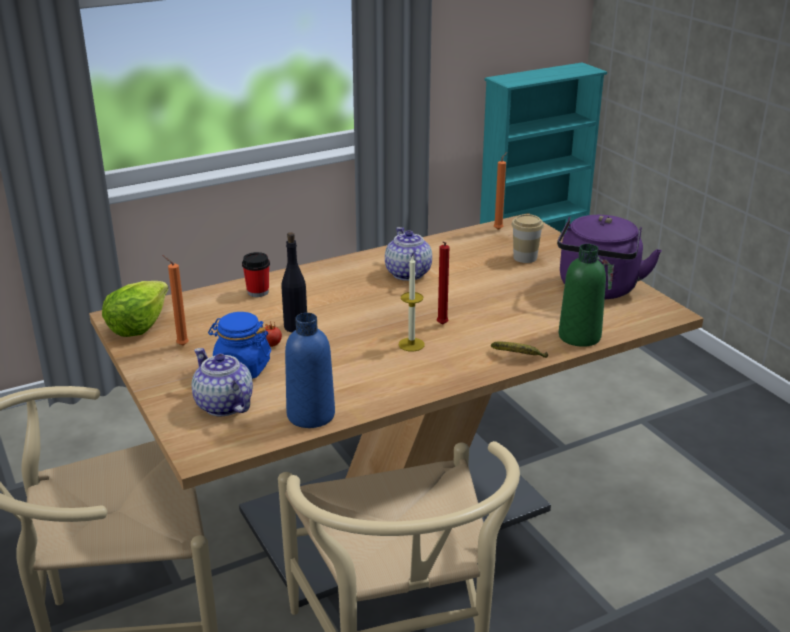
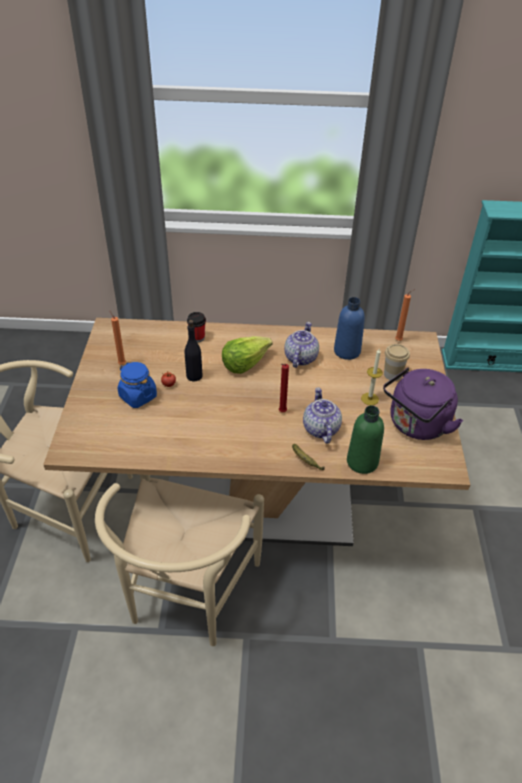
camera: 30 degrees right, 15 degrees up
(138, 325) = (112, 338): lettuce -> lettuce (244, 363)
(223, 405) = (105, 420): teapot -> teapot (320, 428)
(311, 415) = (143, 450): blue bottle -> blue bottle (347, 351)
(411, 344) = (248, 420): candle -> candle (369, 399)

